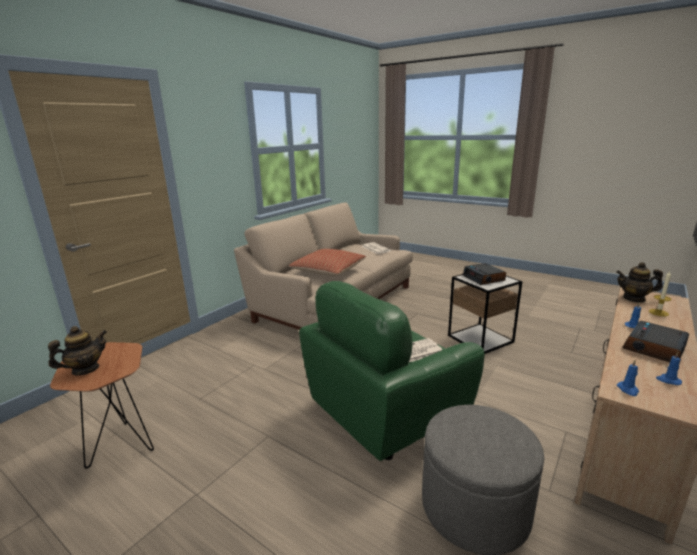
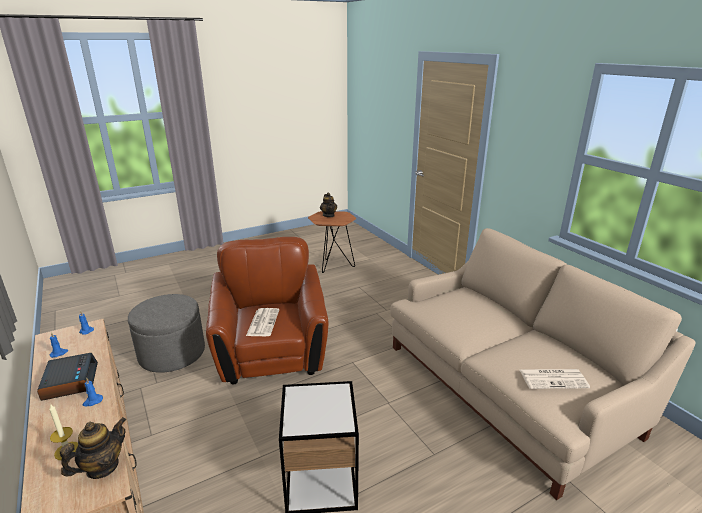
camera: 115 degrees right, 5 degrees up
(328, 271) = (459, 313): pillow -> none
(388, 412) = (272, 353): green armchair -> brown armchair
(484, 278) = (321, 406): alarm clock -> none

